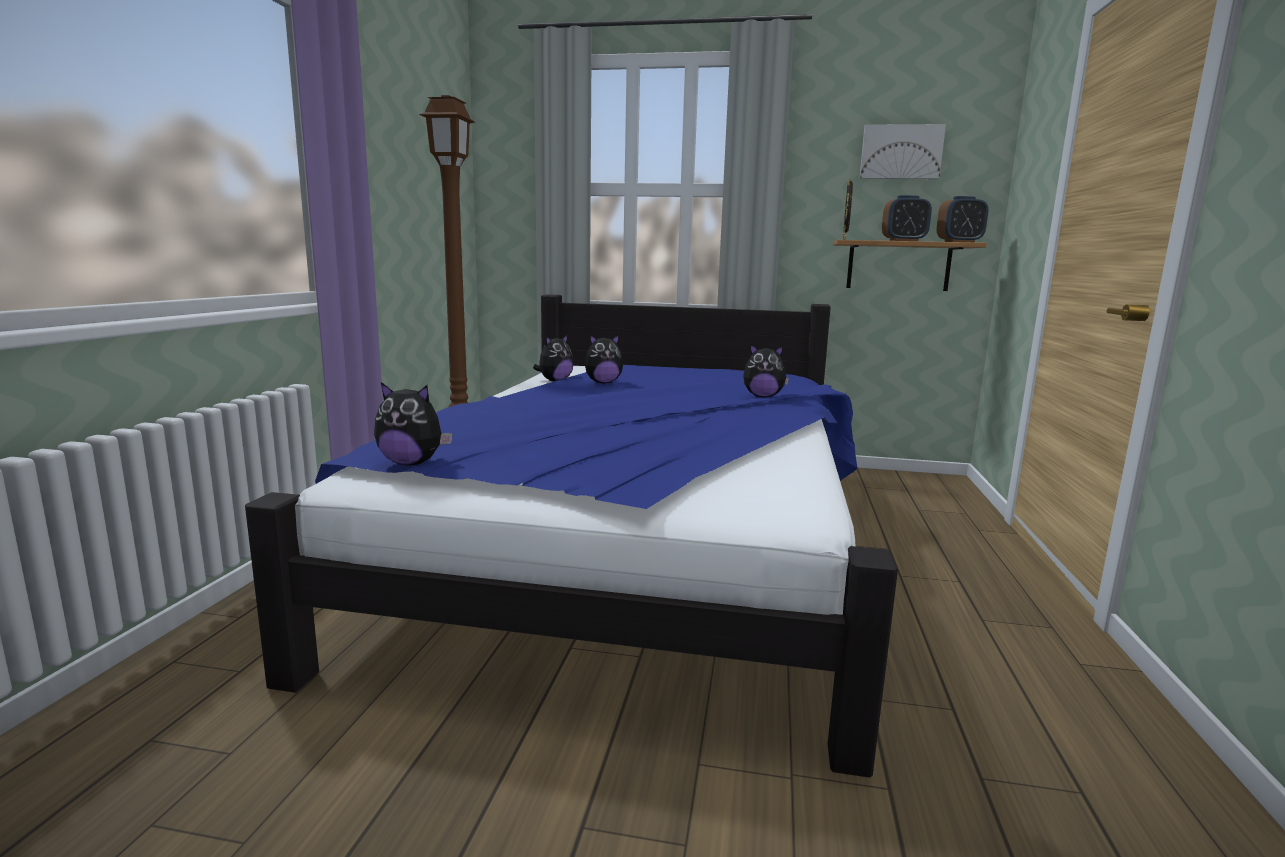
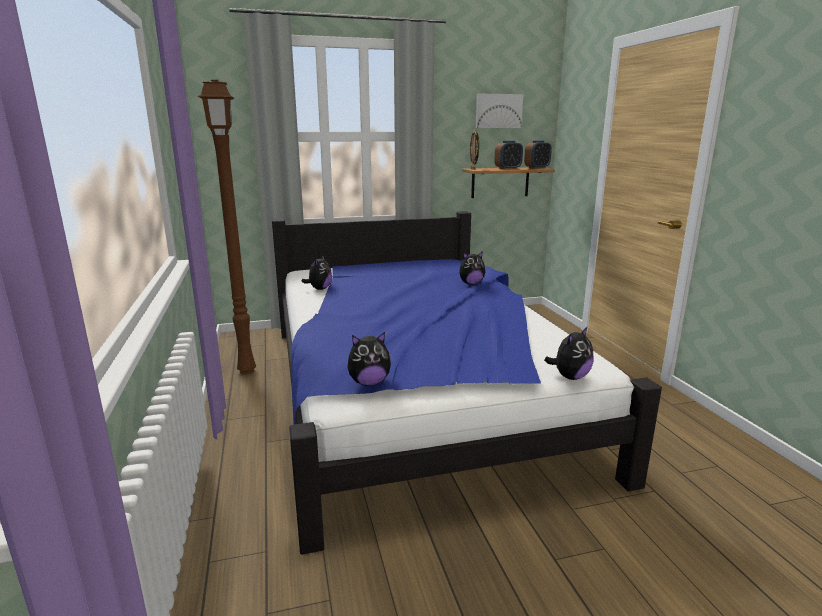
camera: 25 degrees left, 5 degrees up
(603, 383) = (361, 287): plush toy -> plush toy (570, 377)

